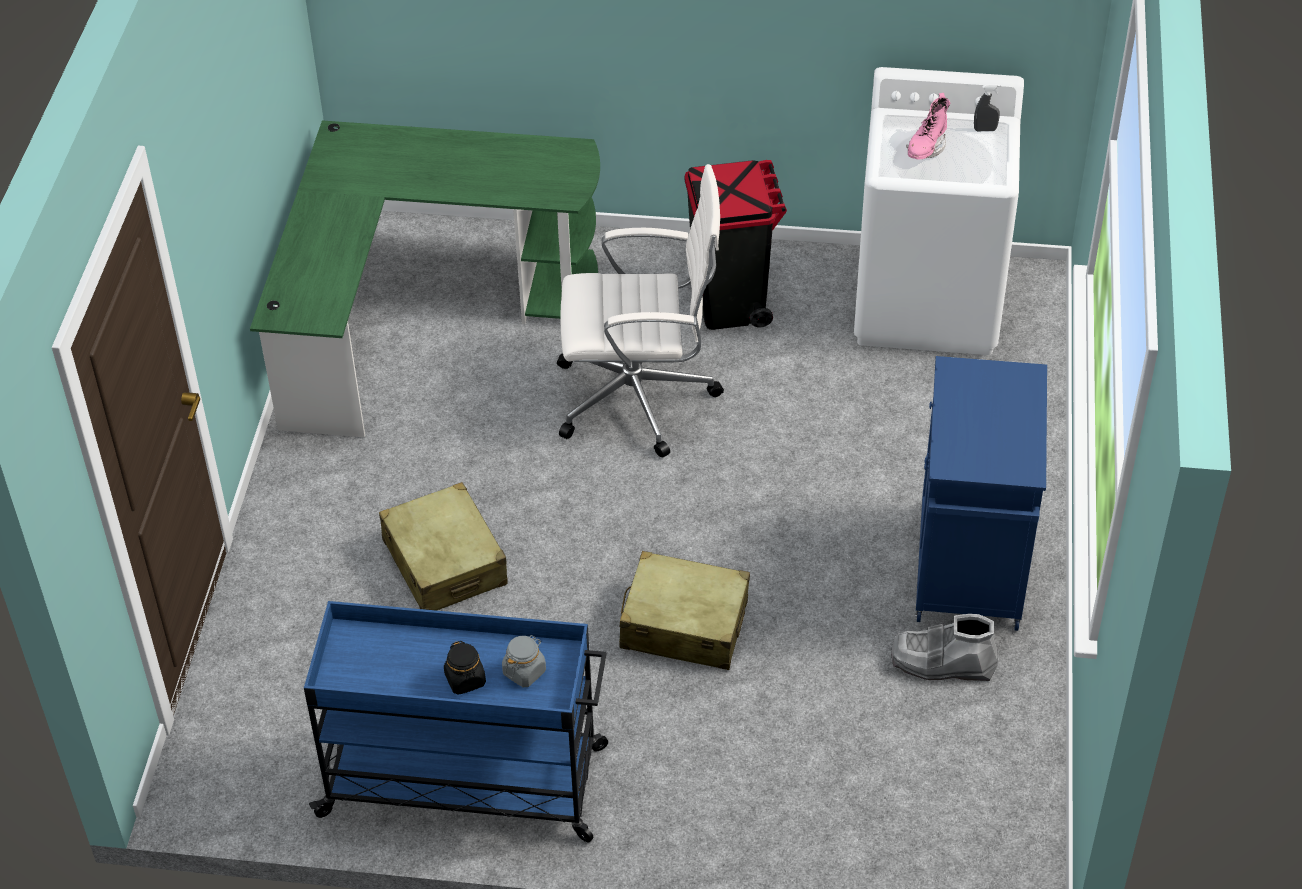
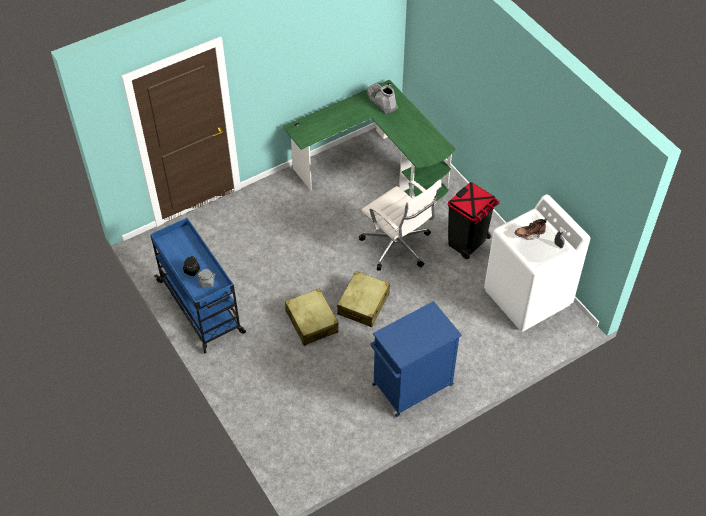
camera: 50 degrees right, 5 degrees up
(445, 562) = (279, 245): beige suitcase -> beige suitcase (363, 304)
(926, 148) = (529, 234): pink boot -> brown boot
(942, 663) = (361, 403): grey boot -> grey boot (381, 101)

